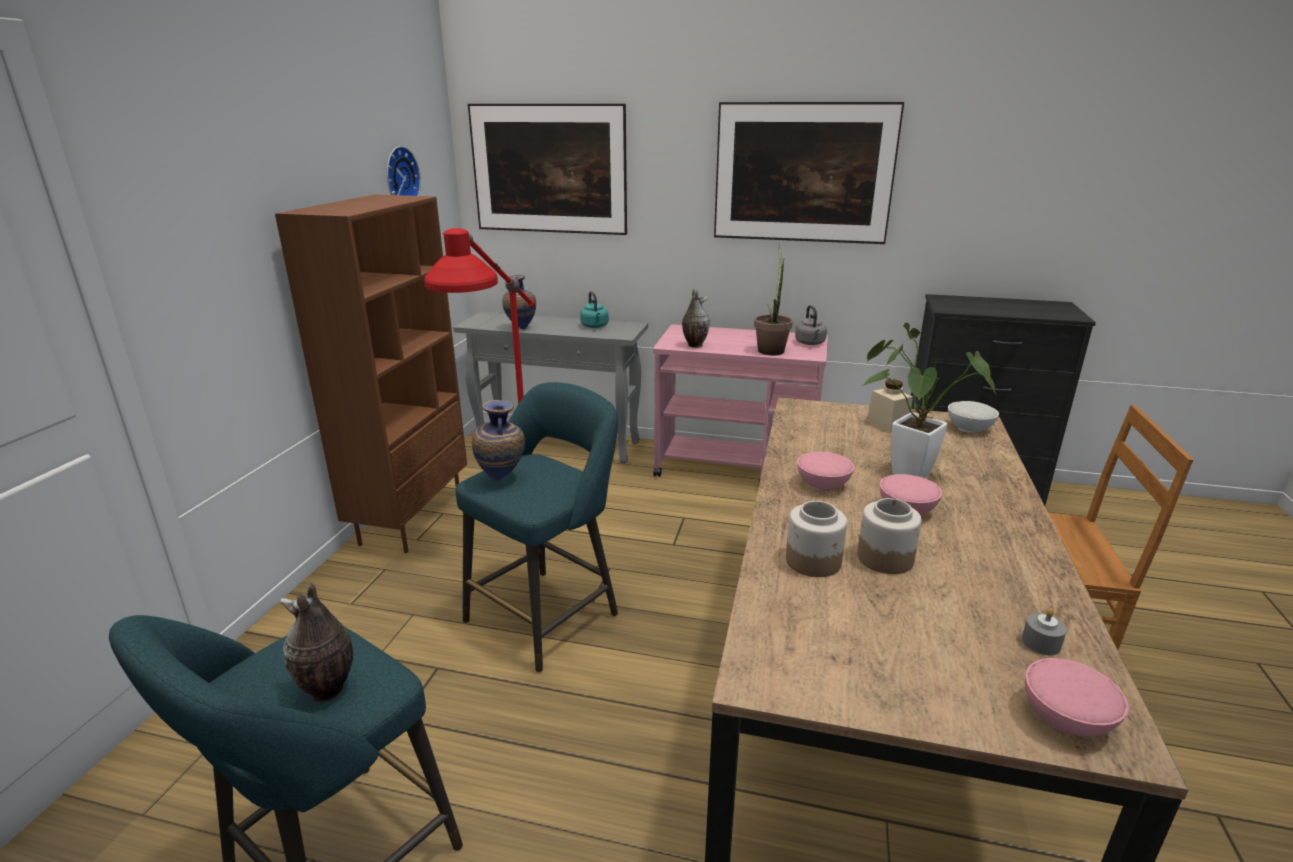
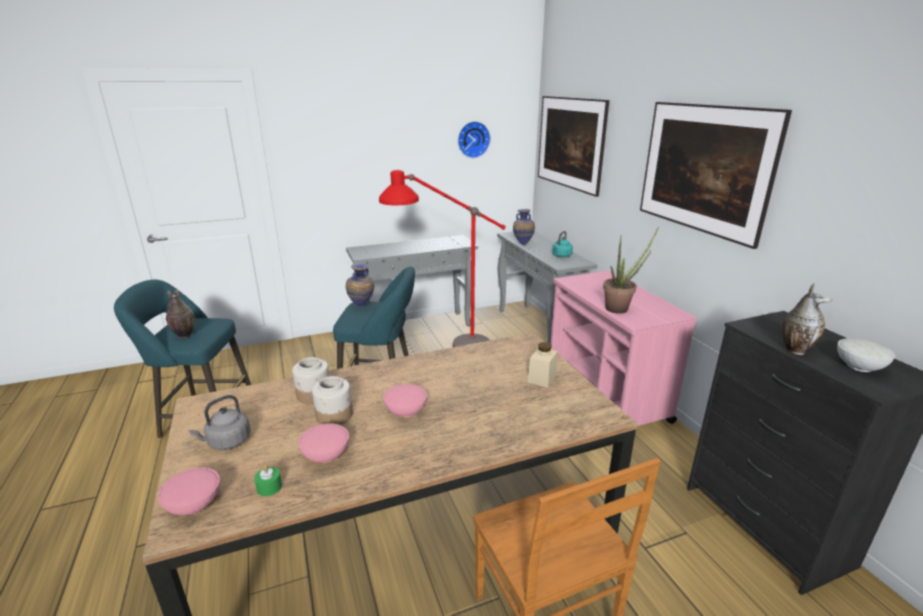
camera: 55 degrees right, 0 degrees up
(411, 519) = (416, 327): brown bookcase -> grey console table
(694, 345) = (580, 286): vase -> vase (794, 349)
(810, 343) = (662, 317): grey kettle -> grey kettle (227, 442)
(822, 484) = (412, 376): pink bowl -> pink bowl (325, 454)
(903, 471) = (465, 399): potted plant -> none
(970, 428) = (585, 413): white bowl -> white bowl (860, 366)
(1041, 643) = (269, 487): grey candle -> green candle

